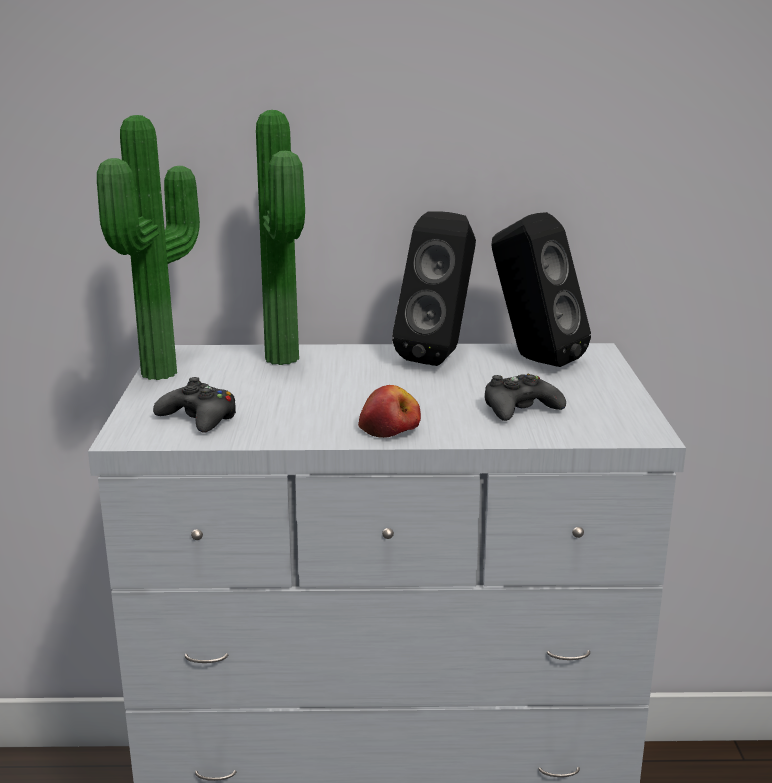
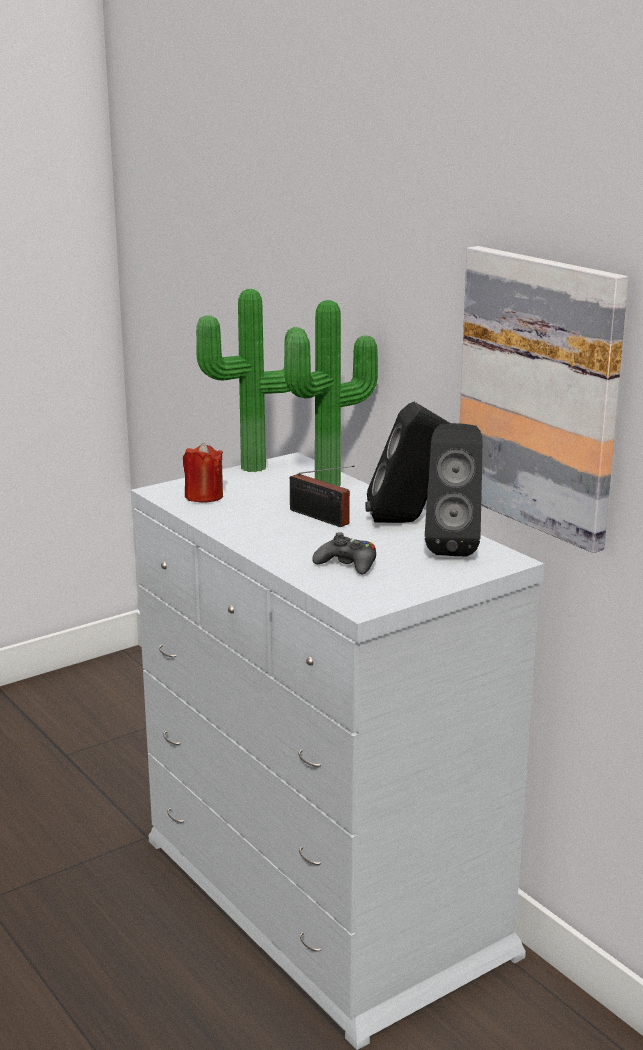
camera: 55 degrees right, 0 degrees up
(199, 418) = (204, 496): black game controller -> red candle
(371, 385) = (321, 518): none -> radio
(390, 428) = (259, 540): apple -> none
(579, 165) = (540, 394): none -> picture

